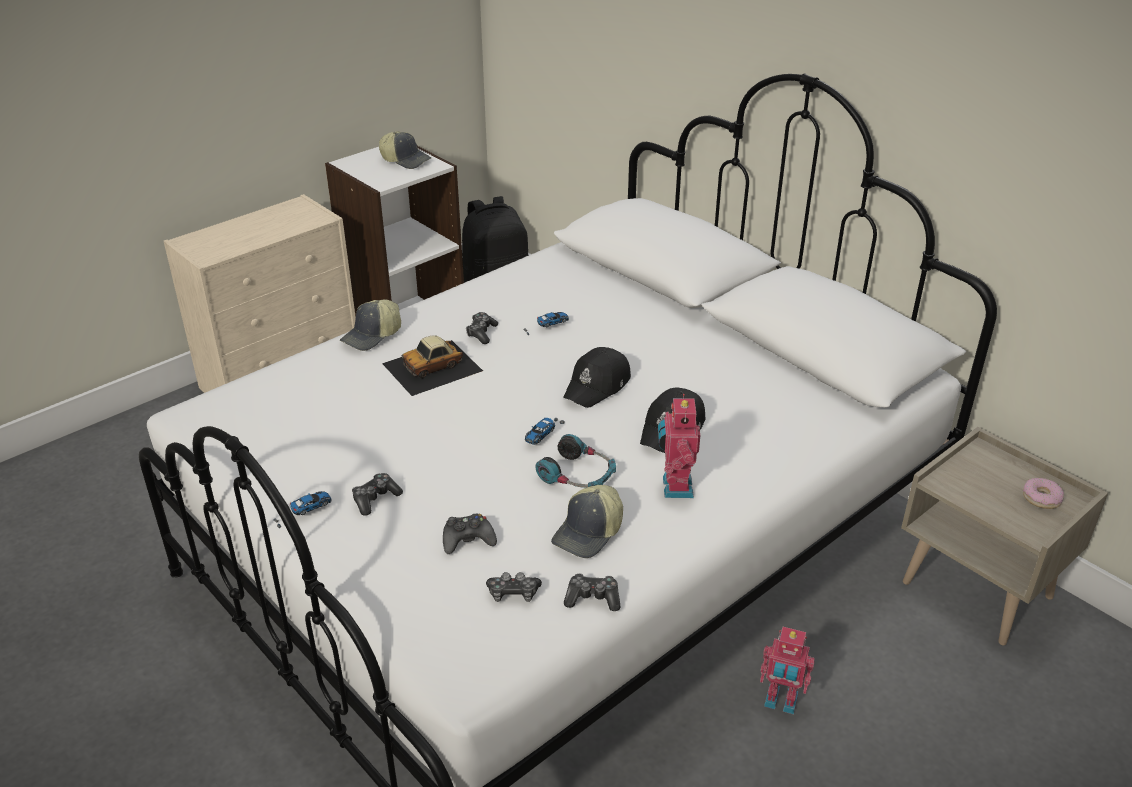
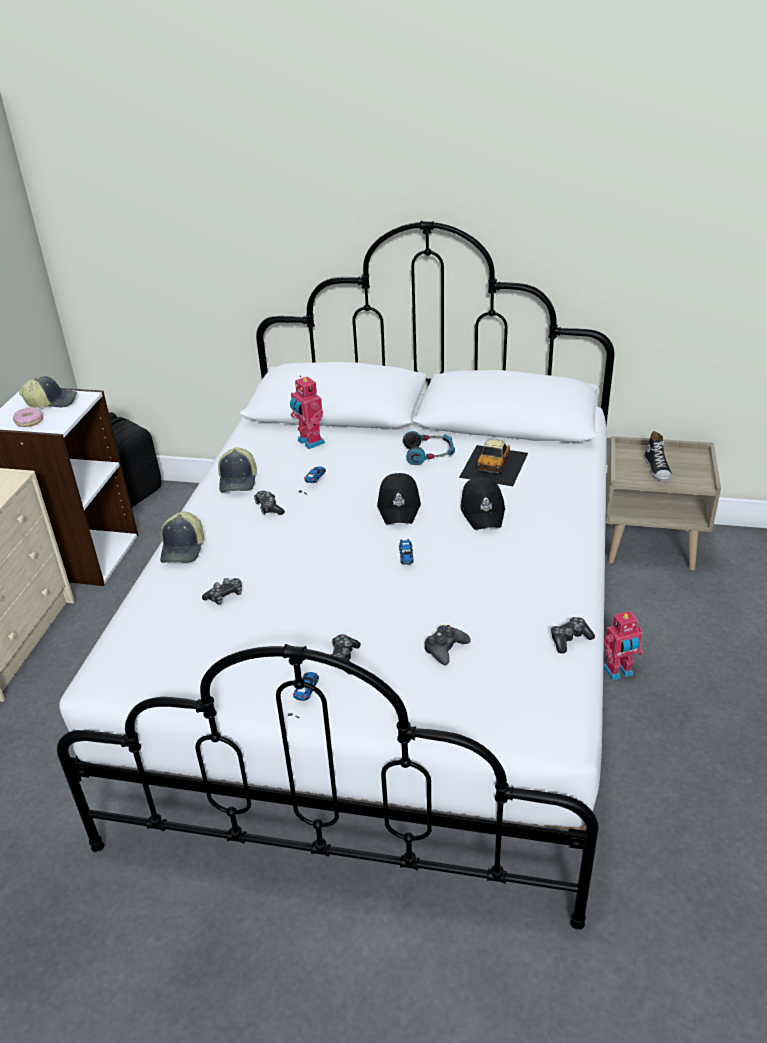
camera: 35 degrees left, 0 degrees up
(433, 367) = (263, 548): toy car -> toy car (494, 464)
(513, 593) = (519, 665): game controller -> game controller (225, 596)
(578, 475) = (462, 569): headphones -> headphones (429, 454)
(589, 533) = (516, 601): cap -> cap (239, 480)
(675, 487) = (530, 546): toy robot -> toy robot (309, 442)
(995, 490) = (657, 469): none -> shoe
(1041, 498) = (684, 462): donut -> donut (29, 421)

